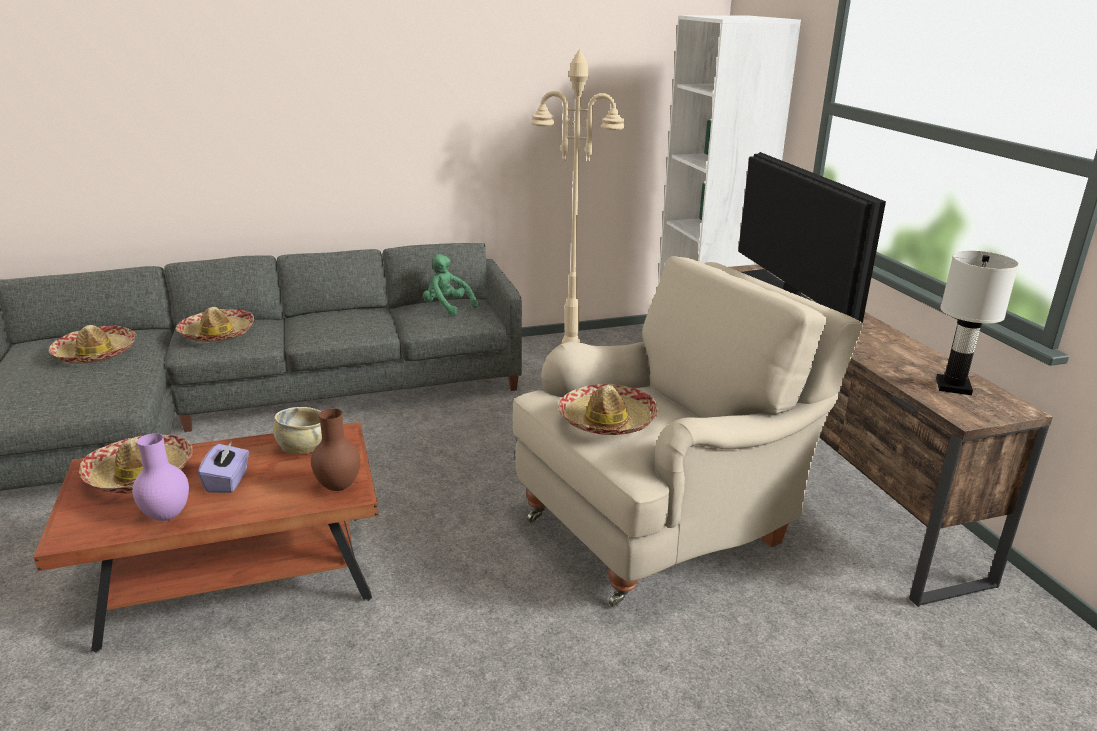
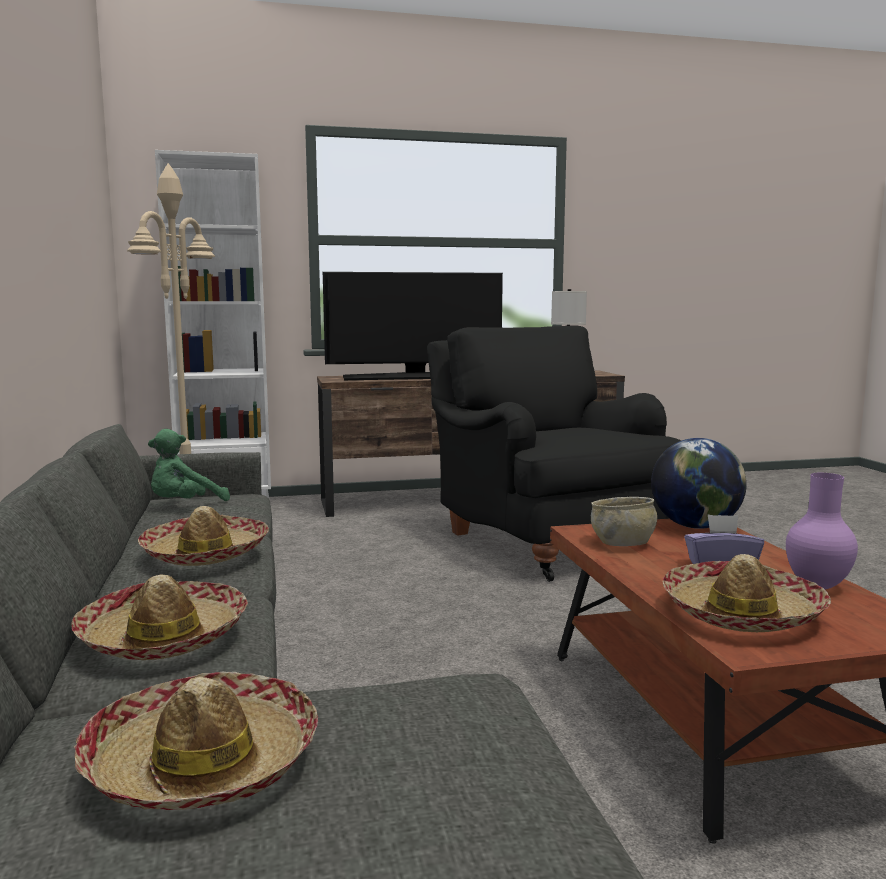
camera: 85 degrees left, 15 degrees down
(339, 486) = (695, 526): brown vase -> globe
(607, 420) = (586, 435): hat -> hat (205, 553)
(663, 525) = (546, 541): beige armchair -> black armchair

